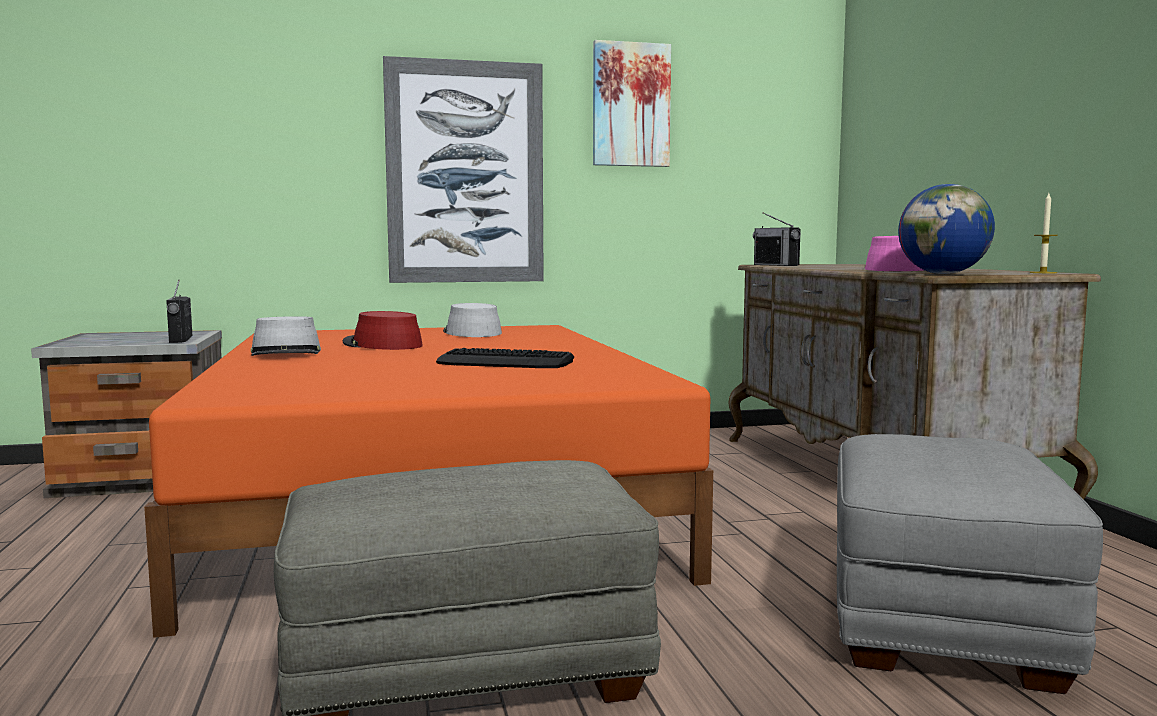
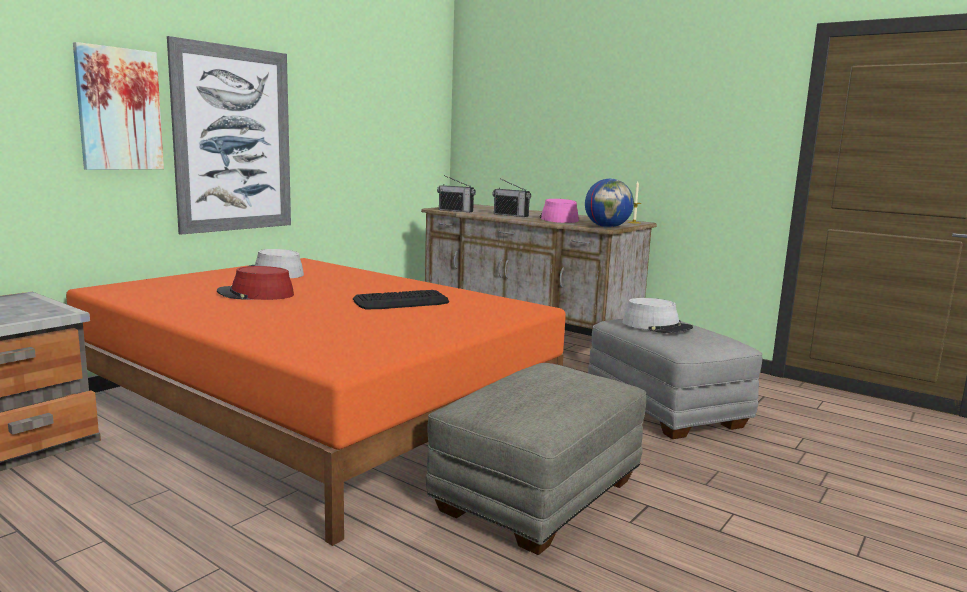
camera: 40 degrees left, 5 degrees up
(180, 339) = (47, 309): radio -> radio (511, 215)
(286, 353) = (211, 312): grey hat -> grey hat (656, 326)
(631, 105) = (341, 90): picture -> picture (119, 109)

